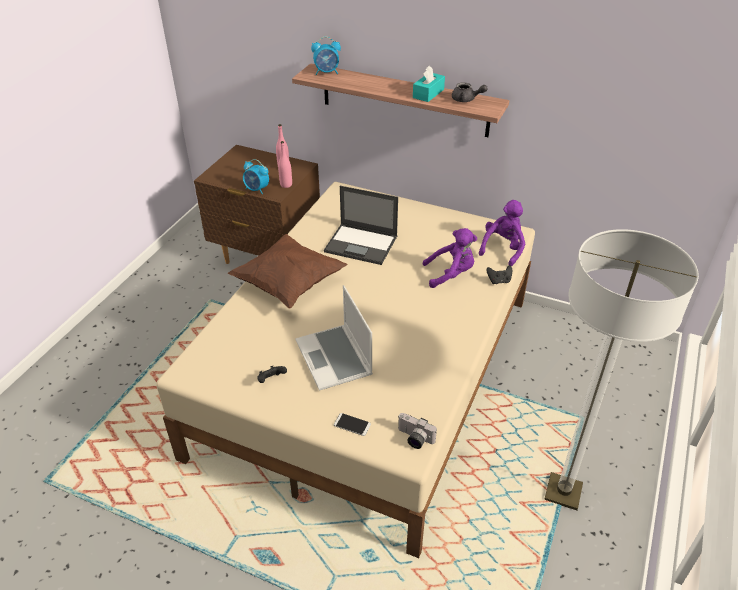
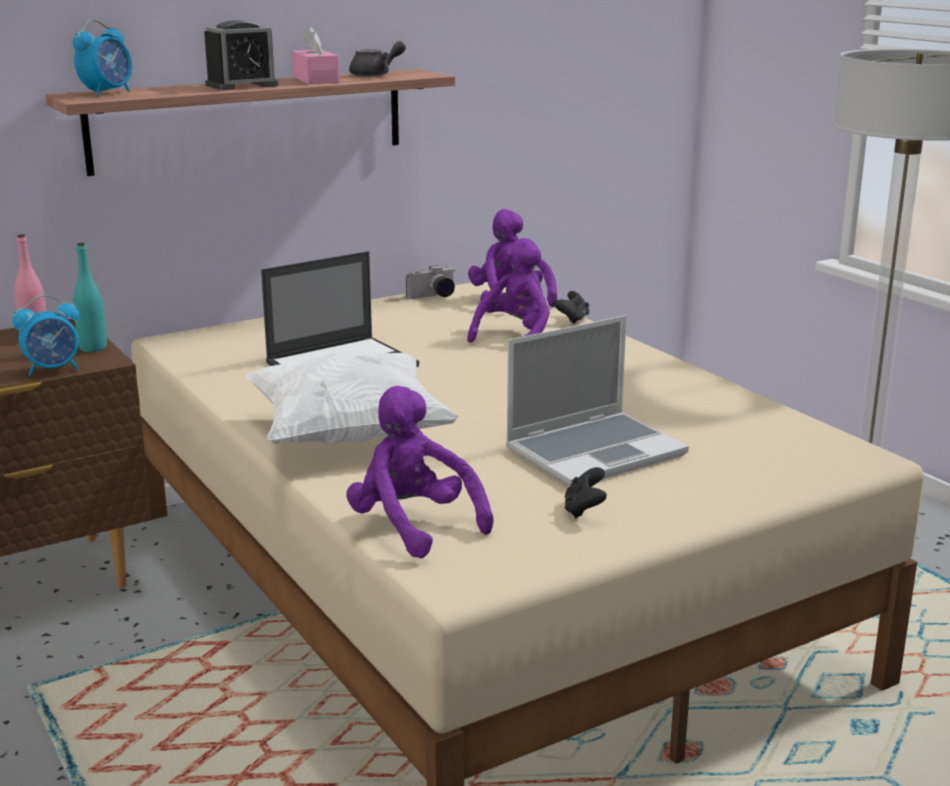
camera: 55 degrees left, 20 degrees down
(221, 340) = (413, 526): none -> purple plush toy
(286, 185) = (93, 348): pink bottle -> turquoise bottle
(289, 284) = (349, 435): brown pillow -> white pillow
(335, 359) = (596, 451): laptop -> laptop turned 45 degrees counterclockwise
(352, 424) = (765, 478): phone -> none
(386, 87) = (242, 85): none -> alarm clock
(414, 439) = (837, 448): camera -> camera (433, 297)
(428, 93) = (315, 80): turquoise tissue box -> pink tissue box

